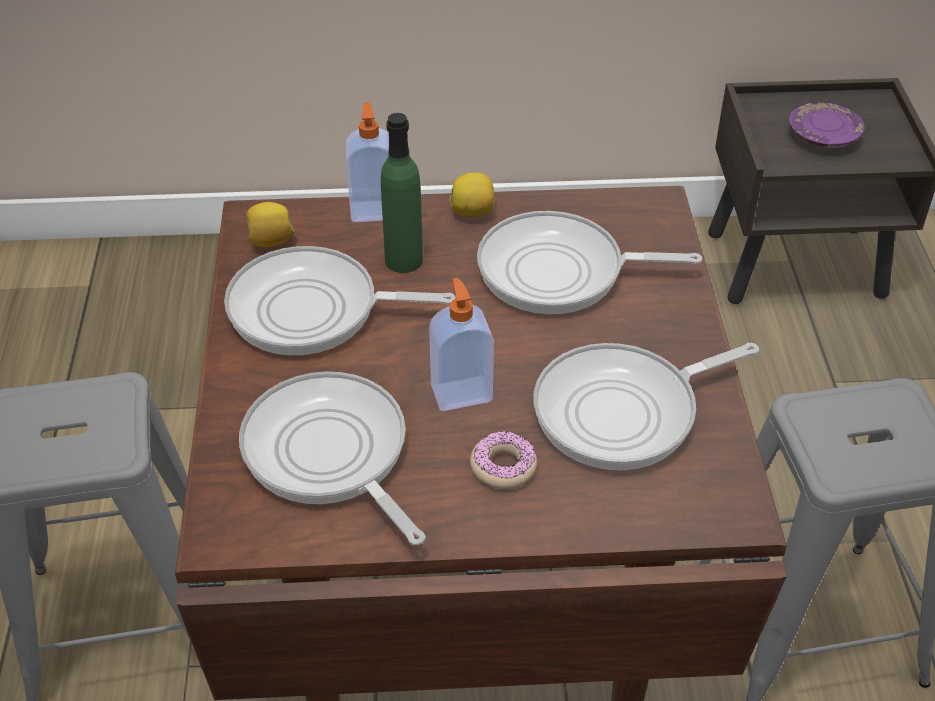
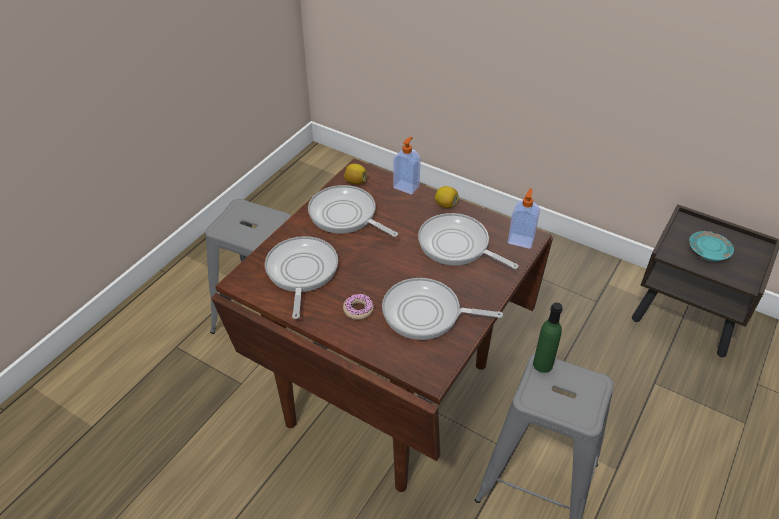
camera: 35 degrees right, 0 degrees up
(404, 260) = (398, 212): green bottle -> green bottle (542, 364)
(461, 392) = (370, 274): soap dispenser -> soap dispenser (521, 240)
(822, 137) = (708, 252): purple plate -> turquoise plate

